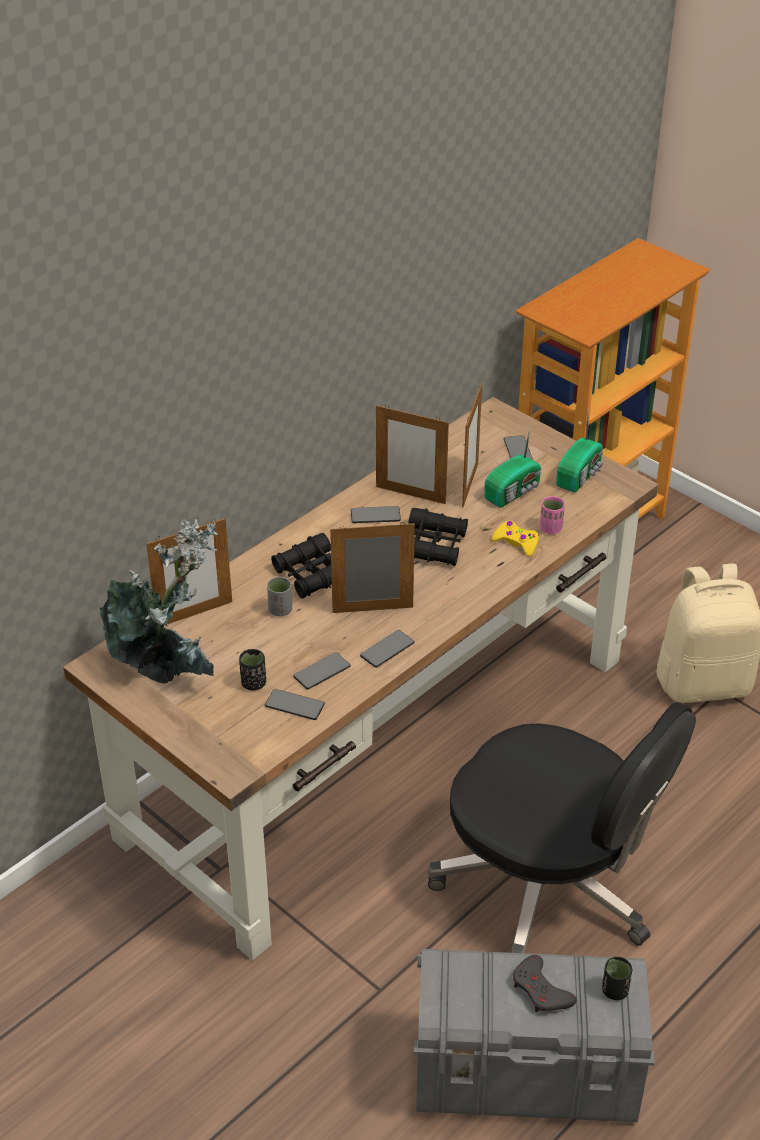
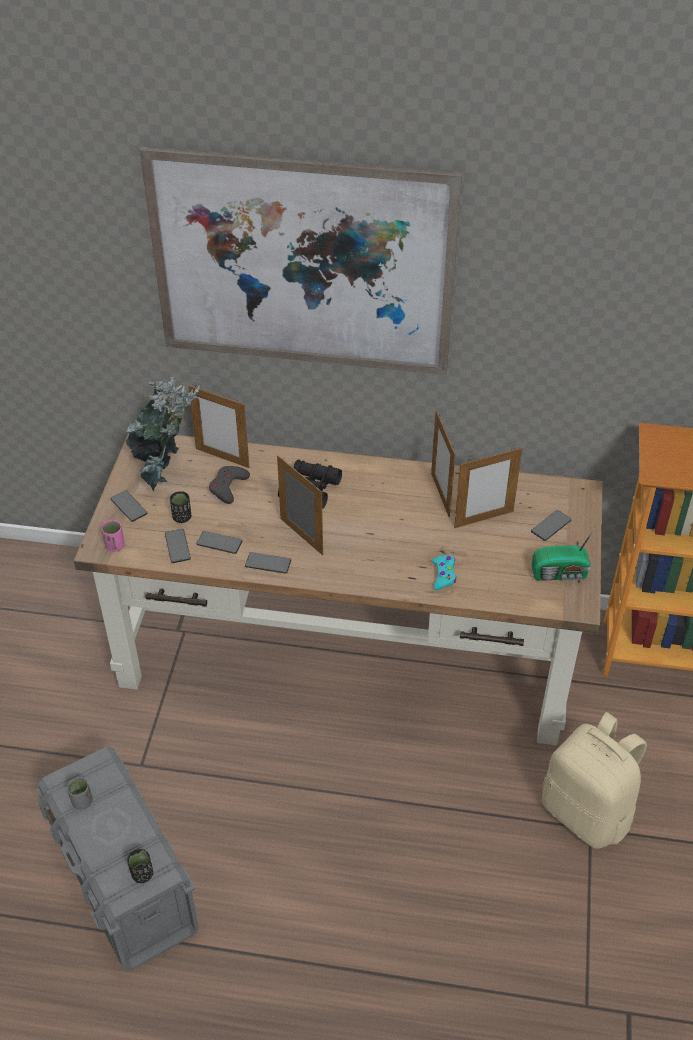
camera: 55 degrees right, 5 degrees up
(224, 316) = (302, 265): none -> picture
(280, 610) = (261, 493): grey cup -> grey cup (82, 802)
(375, 516) = (399, 489): phone -> phone (129, 506)
(433, 545) = (397, 533): black binoculars -> none
(514, 492) = (501, 546): radio -> none
(516, 542) = (443, 575): yellow game controller -> turquoise game controller
(541, 990) = (114, 830): grey game controller -> grey game controller (228, 487)
(549, 888) = (295, 815): black office chair -> none
(551, 528) = (479, 586): pink cup -> pink cup (115, 546)

